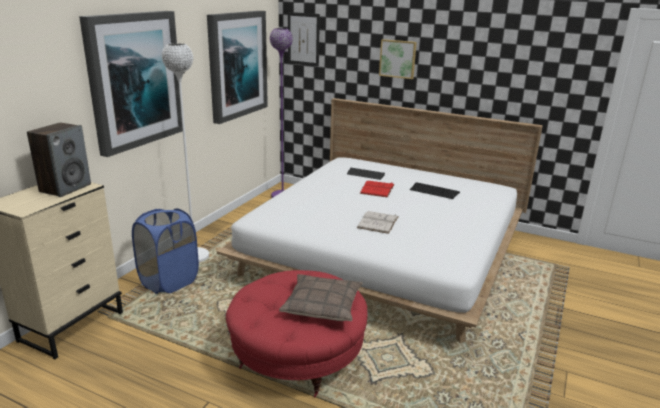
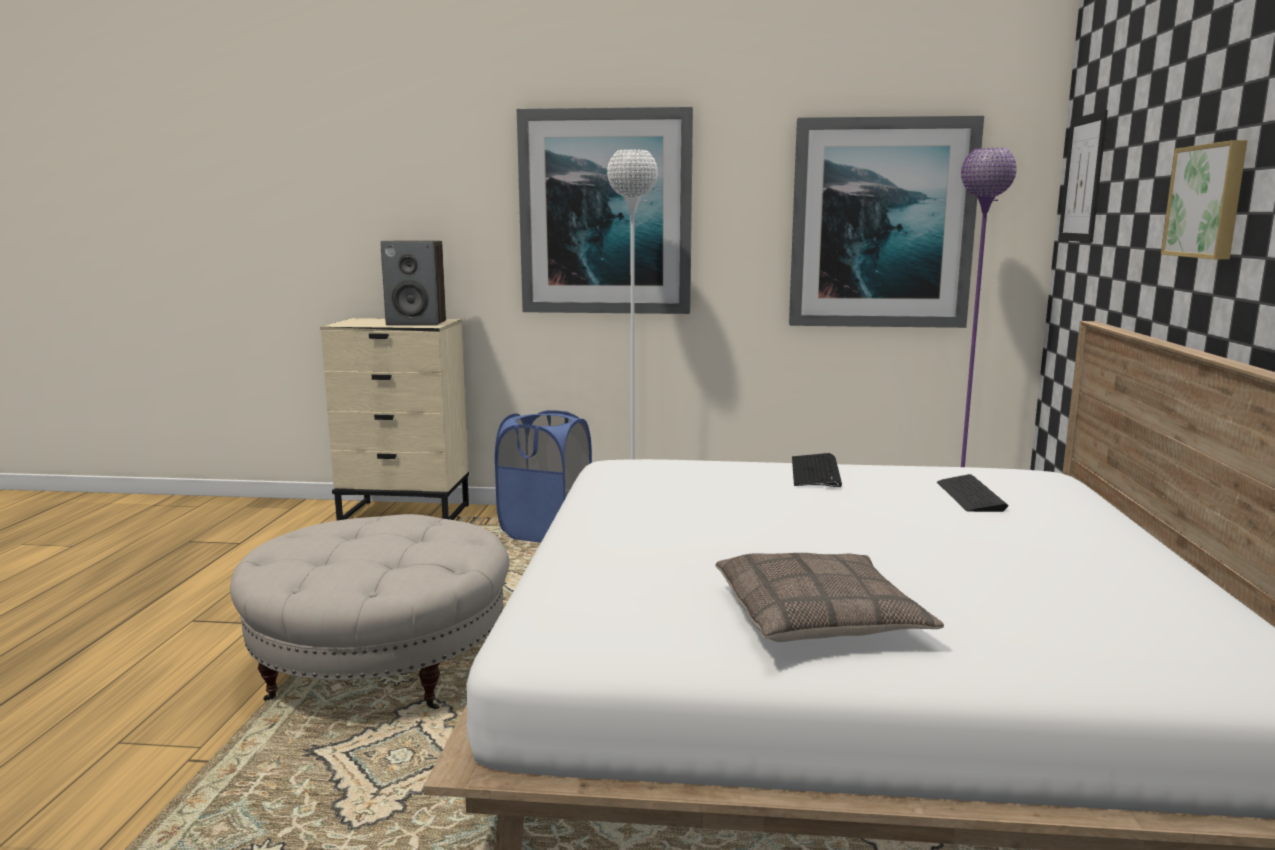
camera: 70 degrees right, 10 degrees down
(297, 356) = (381, 663): red ottoman -> beige ottoman
(322, 305) = (362, 565): pillow -> pillow (819, 617)
(377, 189) = (897, 515): red book -> none
(378, 222) = (697, 536): white book -> none
(434, 191) = (1002, 572): keyboard -> keyboard (816, 472)

